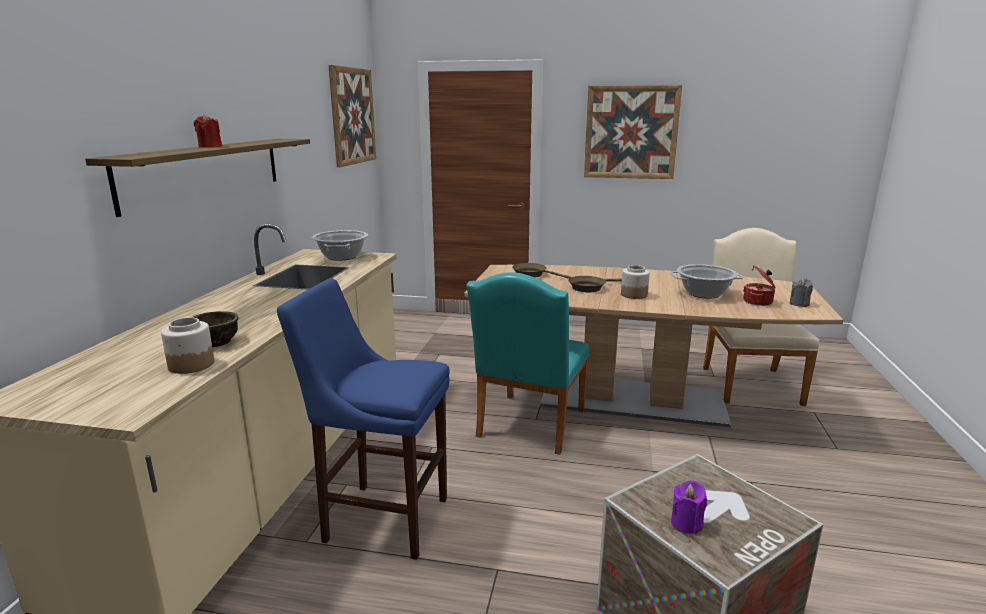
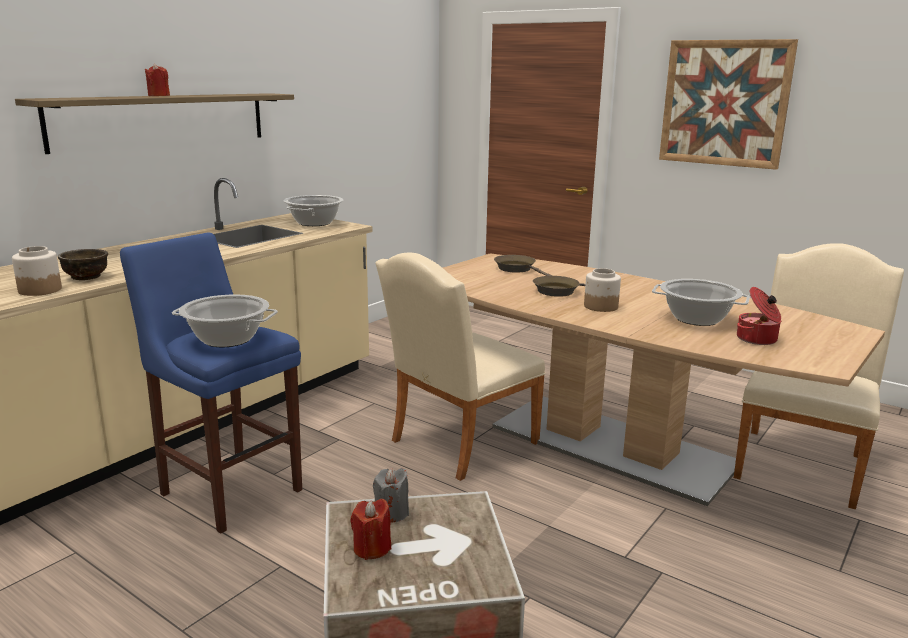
camera: 25 degrees right, 0 degrees up
(352, 116) = (395, 74): picture -> none
(397, 377) = (227, 339): none -> cooking pot
(528, 426) = (457, 444): turquoise chair -> beige chair
(686, 523) = (372, 548): purple candle -> red candle
(799, 304) = (815, 351): grey candle -> grey candle (391, 513)

